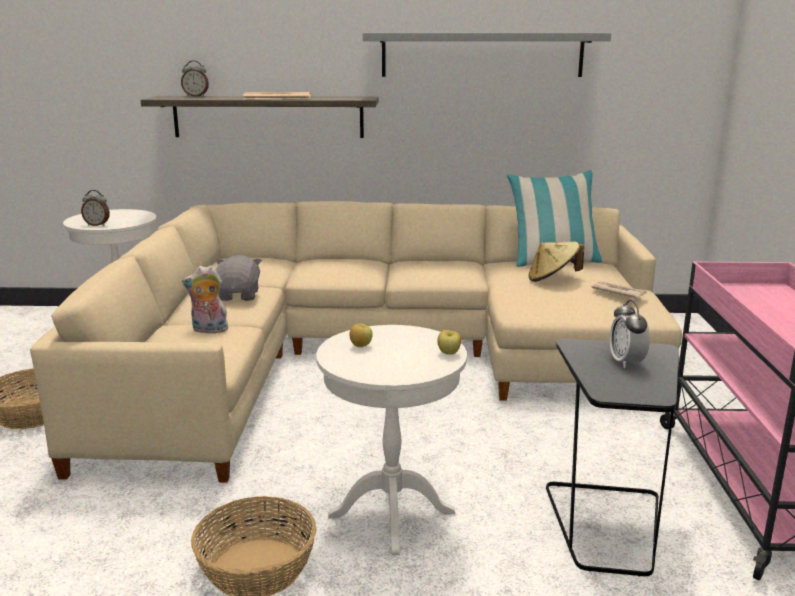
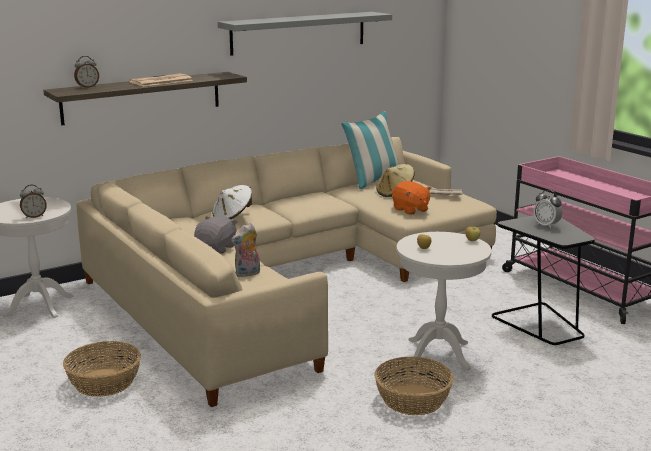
camera: 35 degrees left, 0 degrees up
(239, 295) = (216, 248): grey plush toy -> grey plush toy turned 60 degrees clockwise
(322, 267) = (232, 216): none -> white hat
(541, 303) = (410, 210): none -> orange plush toy

